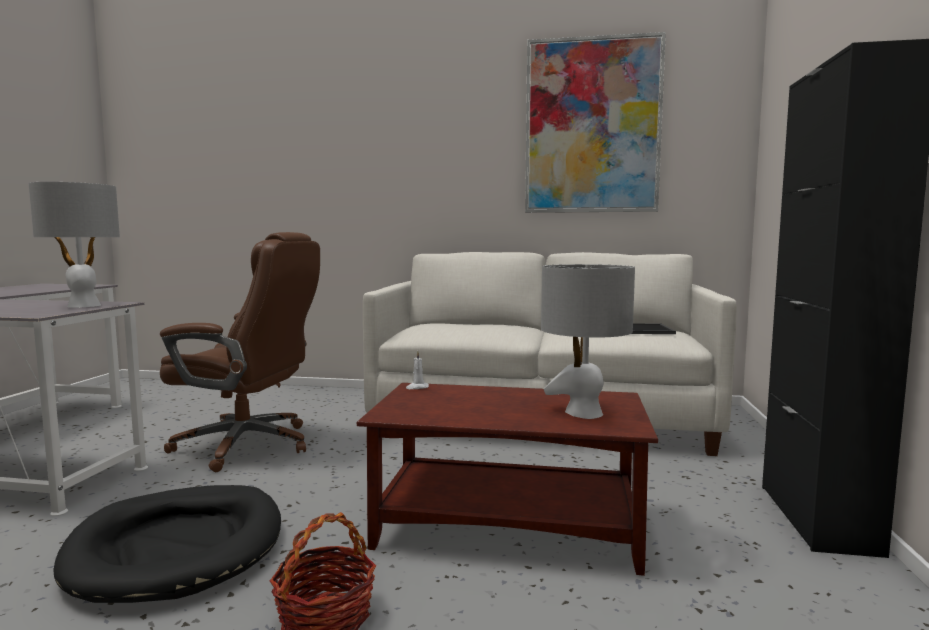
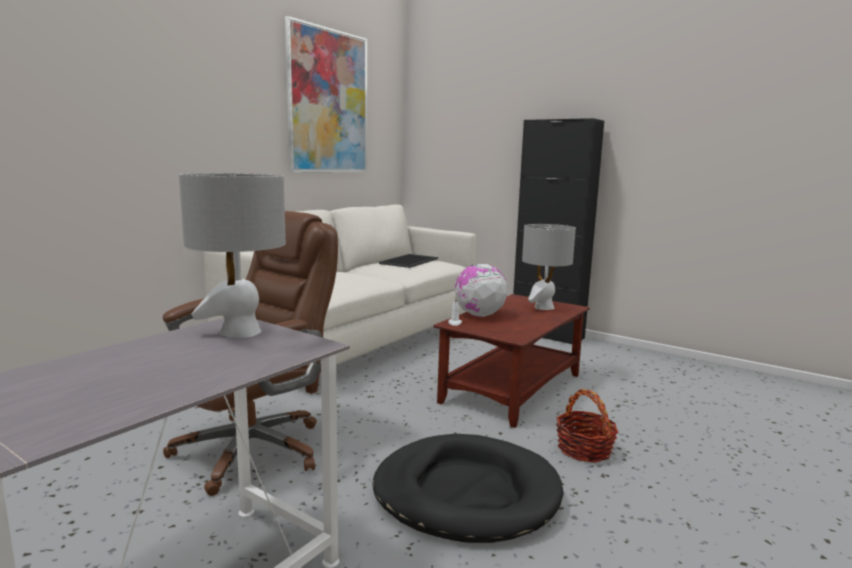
camera: 65 degrees left, 5 degrees up
(472, 391) = (479, 315): none -> globe

